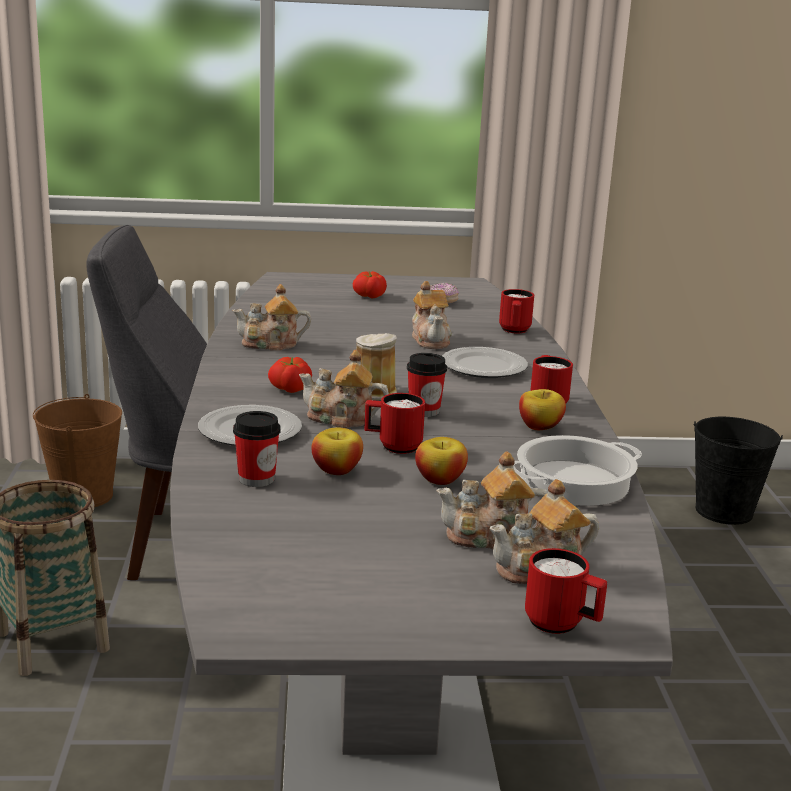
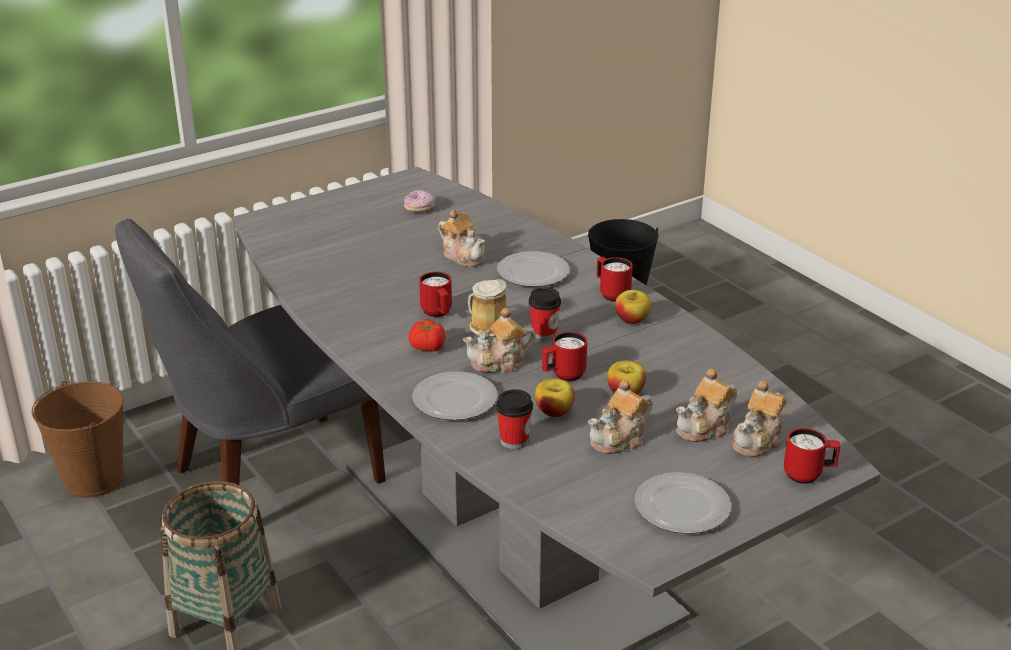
camera: 30 degrees left, 10 degrees up
(271, 344) = (353, 304): teapot -> teapot (620, 439)
(348, 598) = (682, 508): none -> plate
(369, 296) = (356, 220): tomato -> none
(514, 331) = (510, 225): red mug -> red mug (438, 313)
(574, 481) = (702, 361): cooking pot -> none

